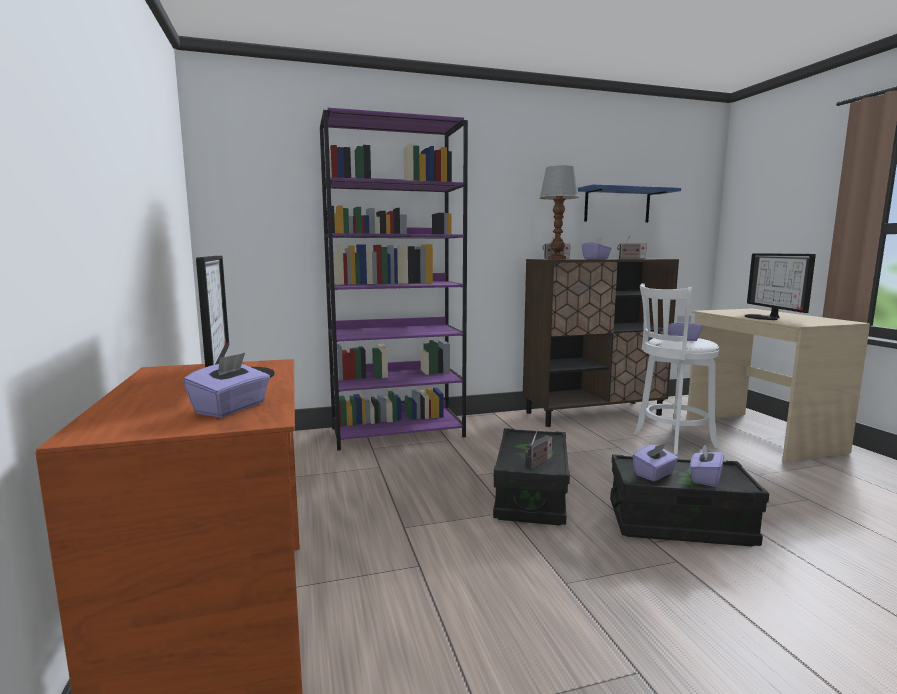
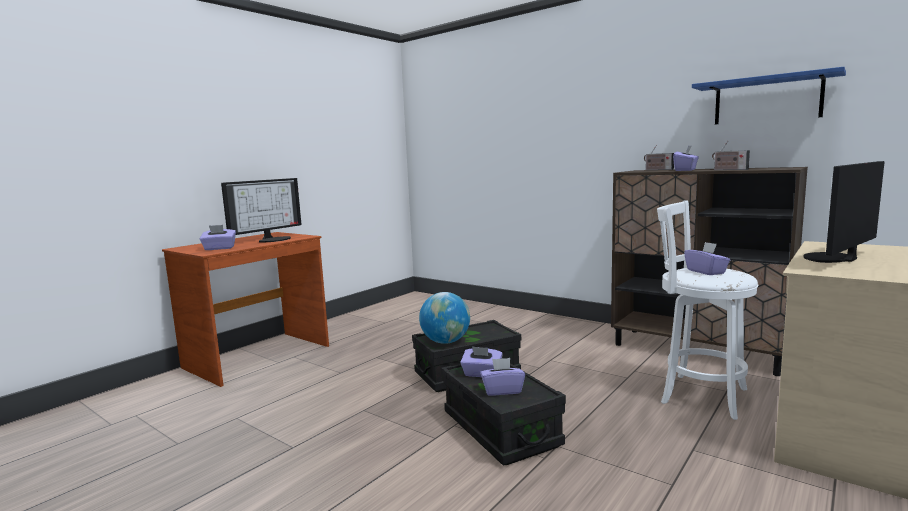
camera: 55 degrees right, 0 degrees up
(398, 432) = (503, 315): purple bookcase -> none
(538, 463) = (445, 342): radio -> globe
(556, 259) = (630, 171): table lamp -> none

